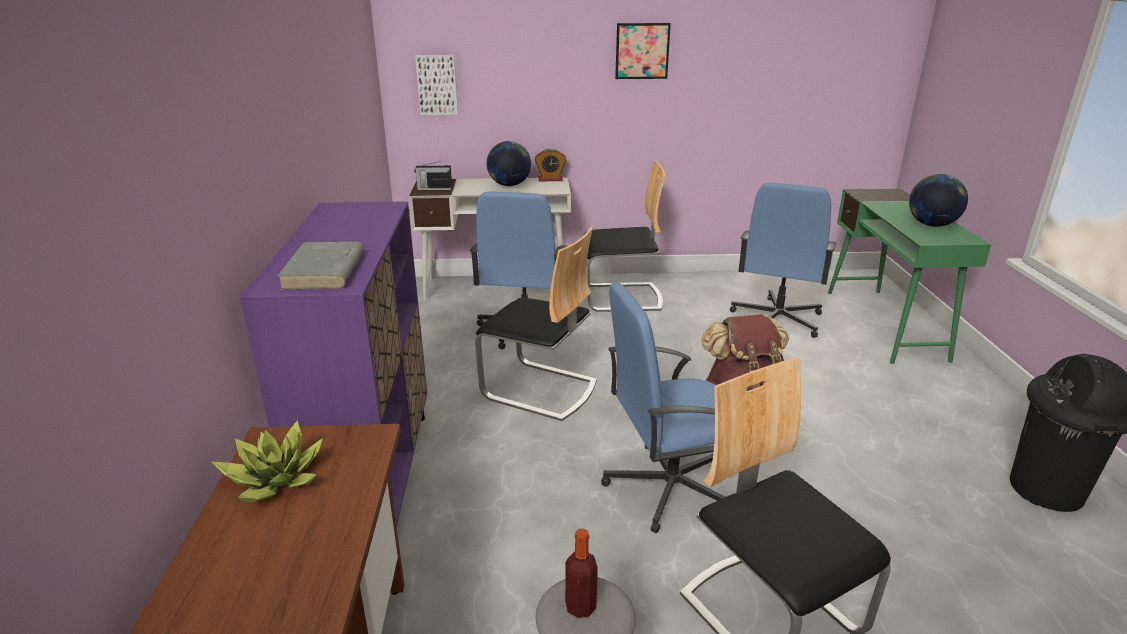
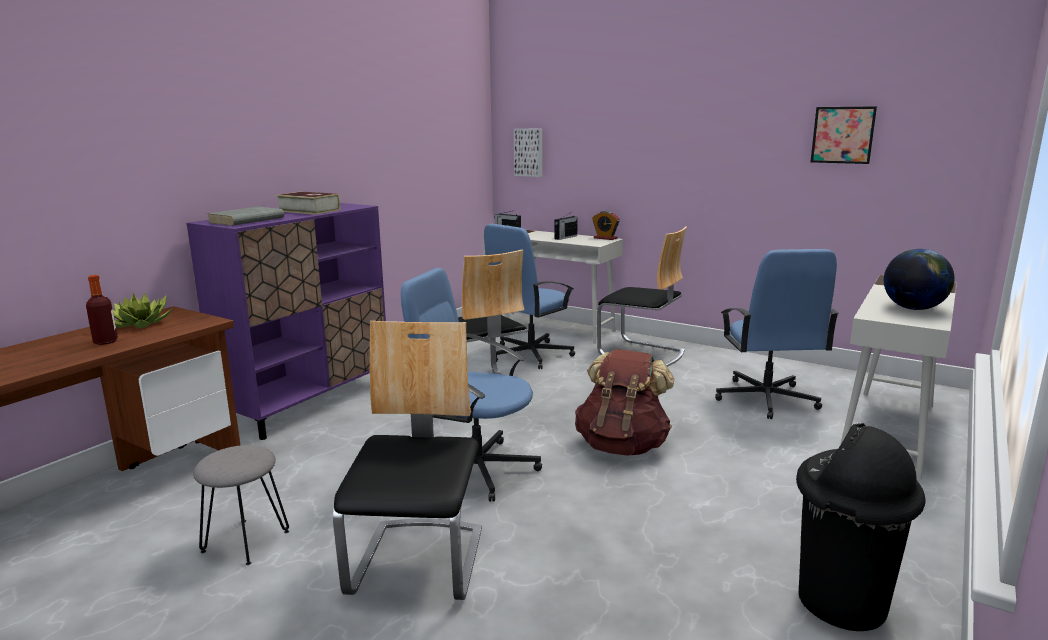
camera: 35 degrees right, 10 degrees down
(347, 229) = (309, 210): none -> book
(509, 185) = (565, 237): globe -> radio
(580, 607) = (232, 456): bottle -> bottle (105, 341)
(642, 51) = (692, 127): picture -> picture (842, 135)
(776, 319) = (766, 399): blue office chair -> blue office chair turned 60 degrees counterclockwise
(884, 324) = (888, 431): green desk -> white desk

